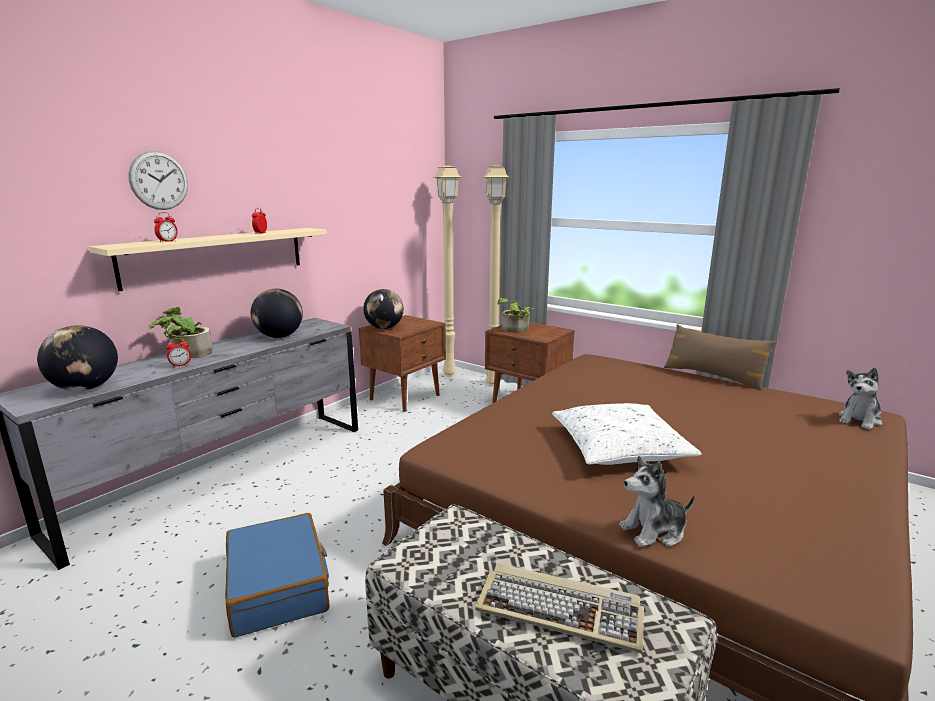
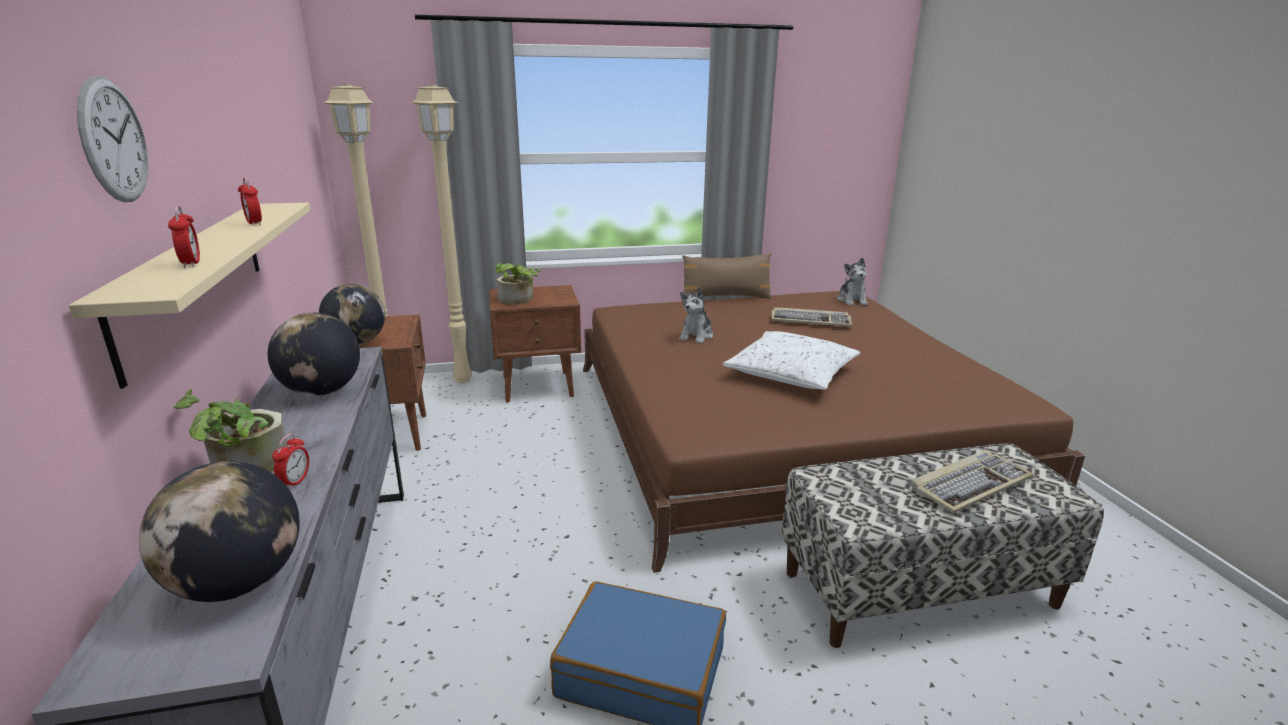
camera: 50 degrees left, 5 degrees up
(654, 531) = (912, 415): plush toy -> plush toy (696, 336)
(753, 419) = (810, 320): none -> keyboard

